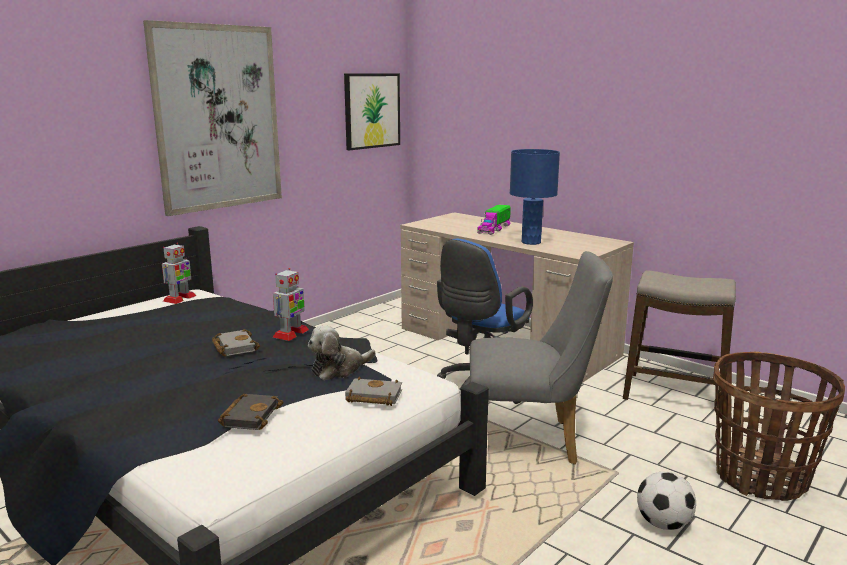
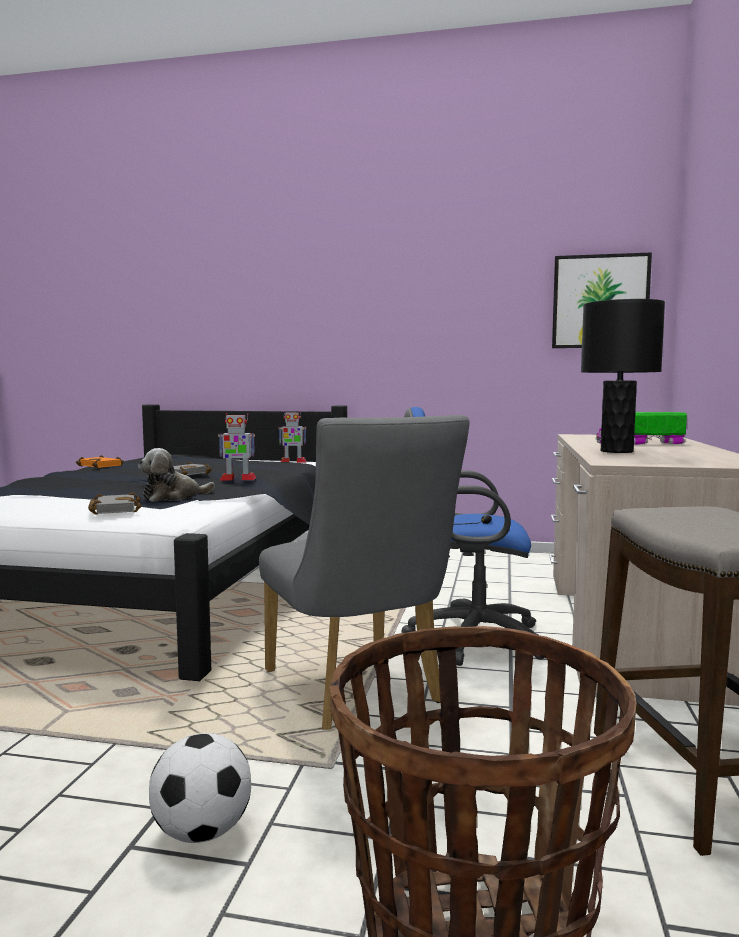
camera: 60 degrees right, 10 degrees down
(68, 375) = (102, 466): none -> orange book
(218, 118) = (382, 305): picture -> none
(250, 415) = (48, 493): black book -> none
(339, 369) = (173, 497): plush toy -> plush toy turned 60 degrees counterclockwise
(531, 242) = (617, 451): blue table lamp -> black table lamp

